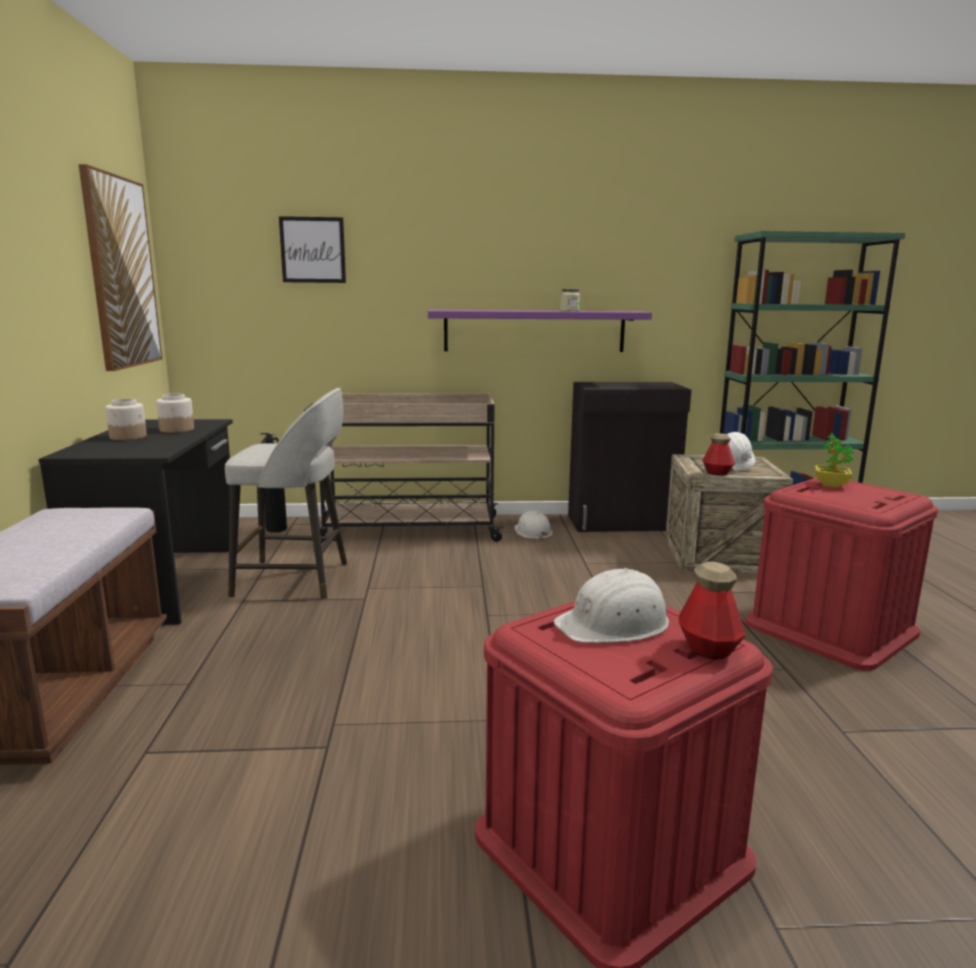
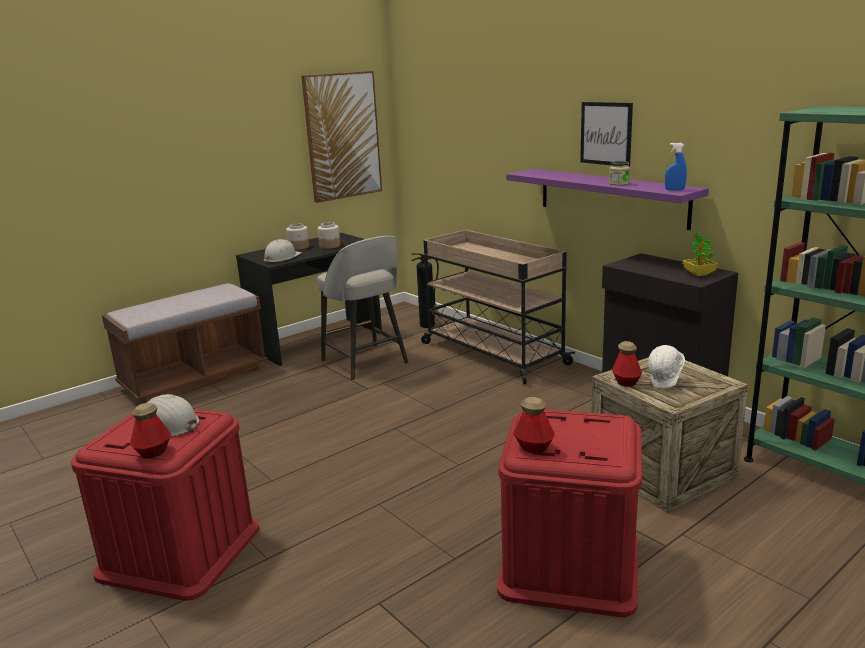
camera: 55 degrees right, 5 degrees up
(313, 250) = (465, 114): picture -> picture (606, 133)
(532, 532) = (566, 387): white hard hat -> white hard hat (281, 257)
(629, 311) = (674, 190): none -> blue spray bottle
(831, 485) = (587, 423): potted plant -> potted plant (699, 274)
(865, 505) = (534, 447): none -> bottle

